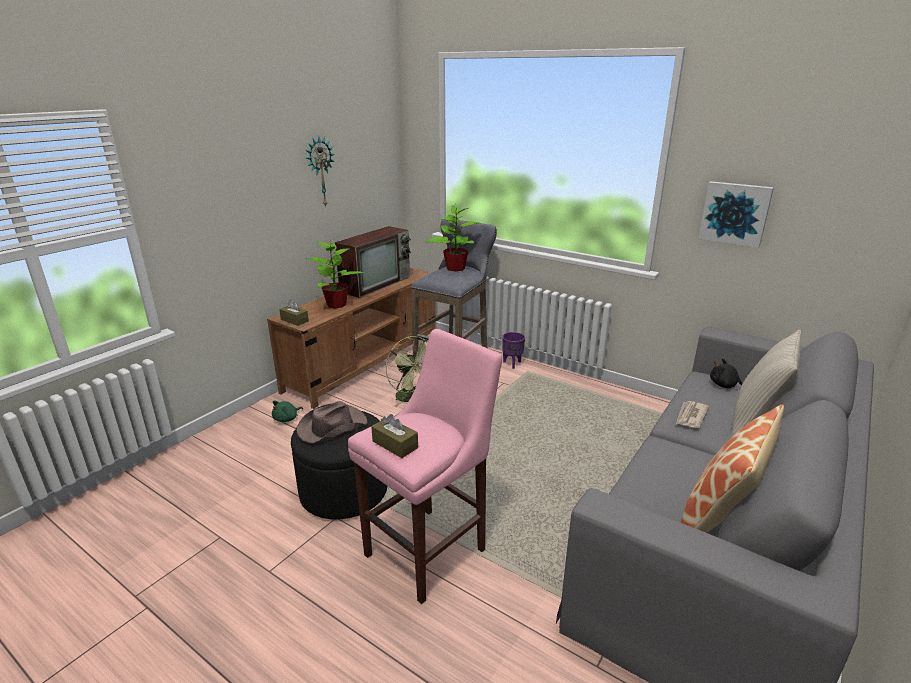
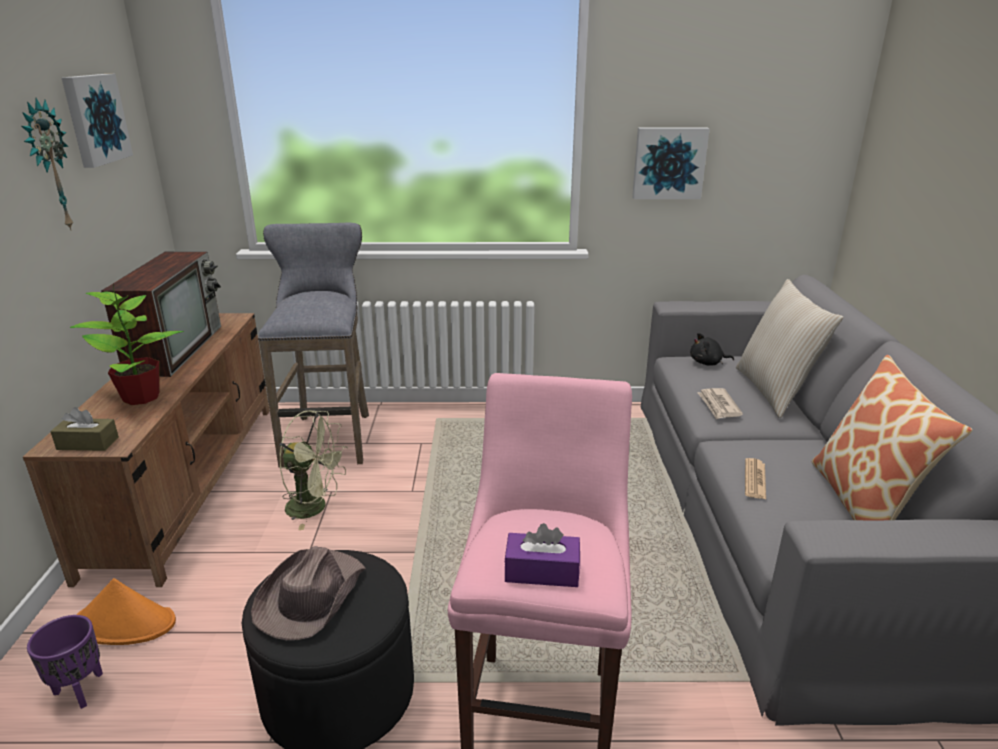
camera: 35 degrees left, 0 degrees up
(287, 419) = (125, 623): green plush toy -> orange hat
(358, 146) = (94, 119): none -> picture
(395, 444) = (542, 571): brown tissue box -> purple tissue box
(455, 268) = (310, 296): potted plant -> none
(512, 364) = (409, 415): purple planter -> purple planter (81, 690)
(651, 470) = (755, 479): none -> newspaper

